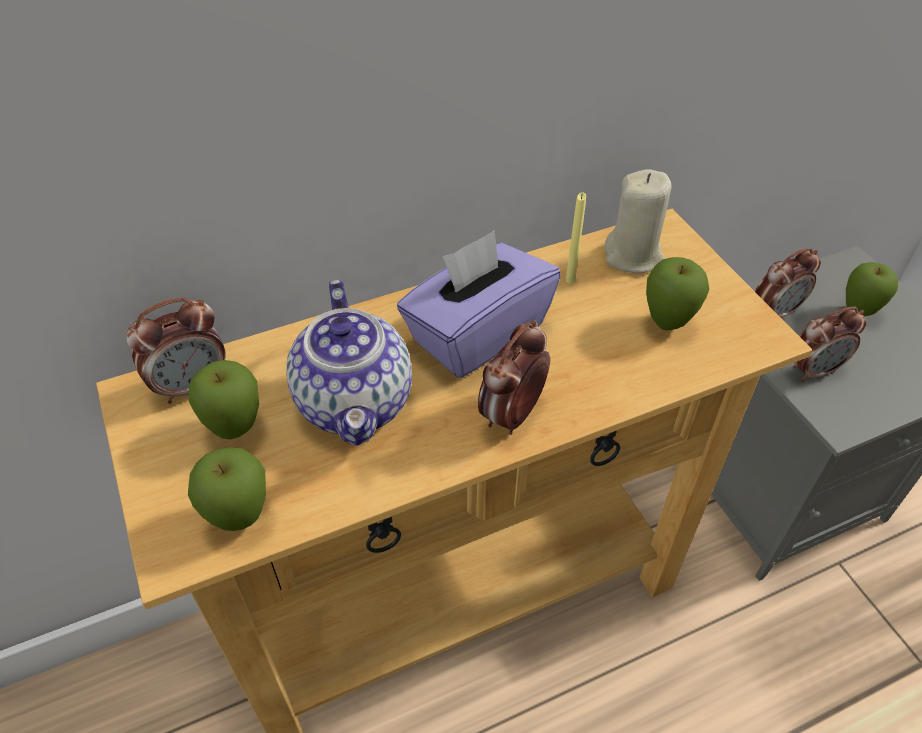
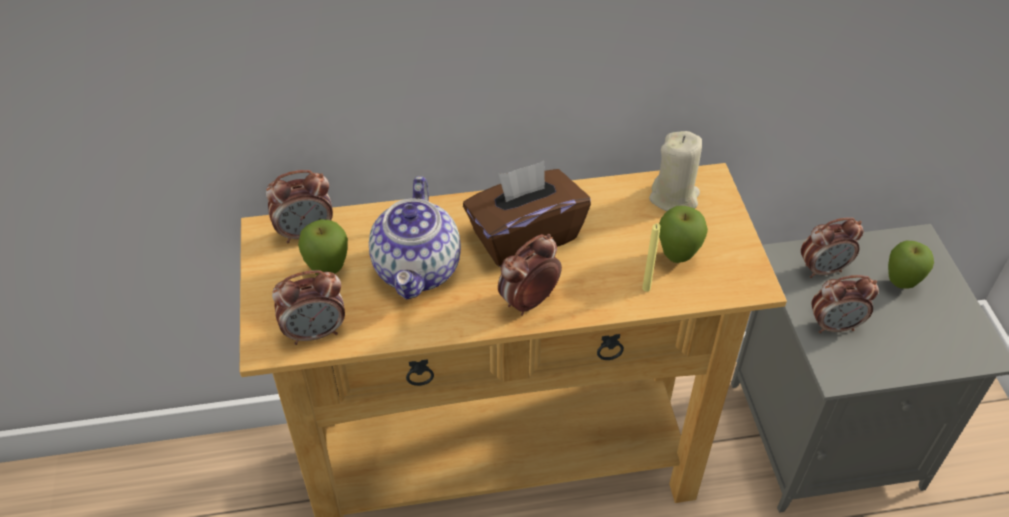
camera: 15 degrees right, 0 degrees up
(240, 519) = (315, 332): apple -> alarm clock
(477, 334) = (524, 236): purple tissue box -> brown tissue box
(570, 280) = (614, 208): yellow candle -> yellow candle (646, 288)

